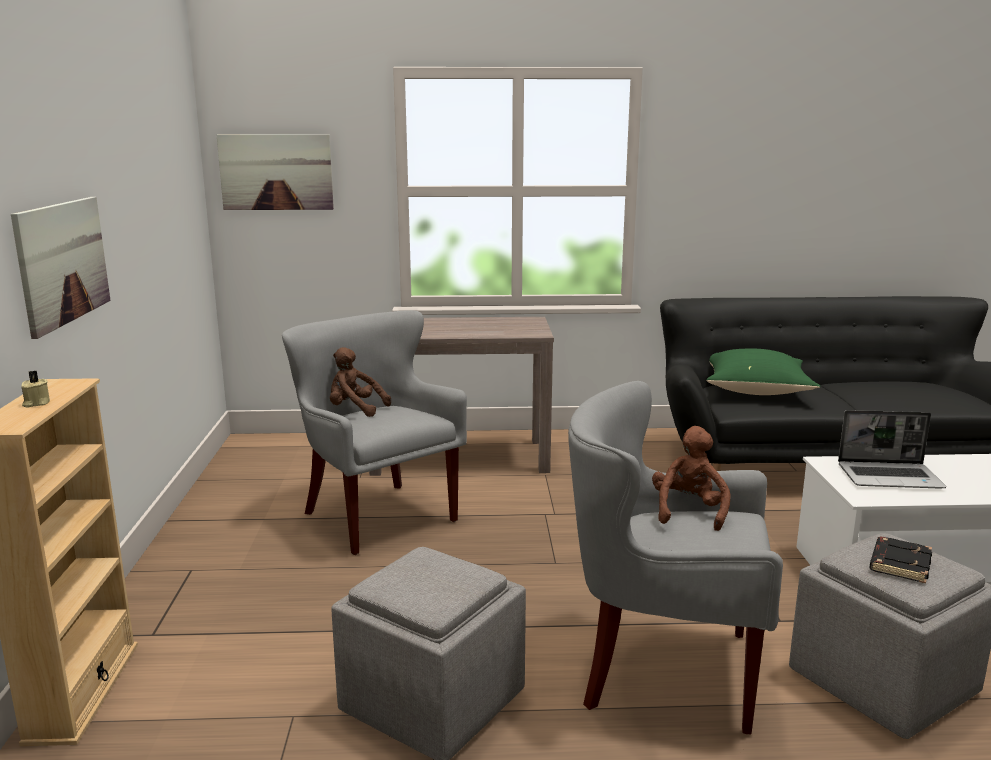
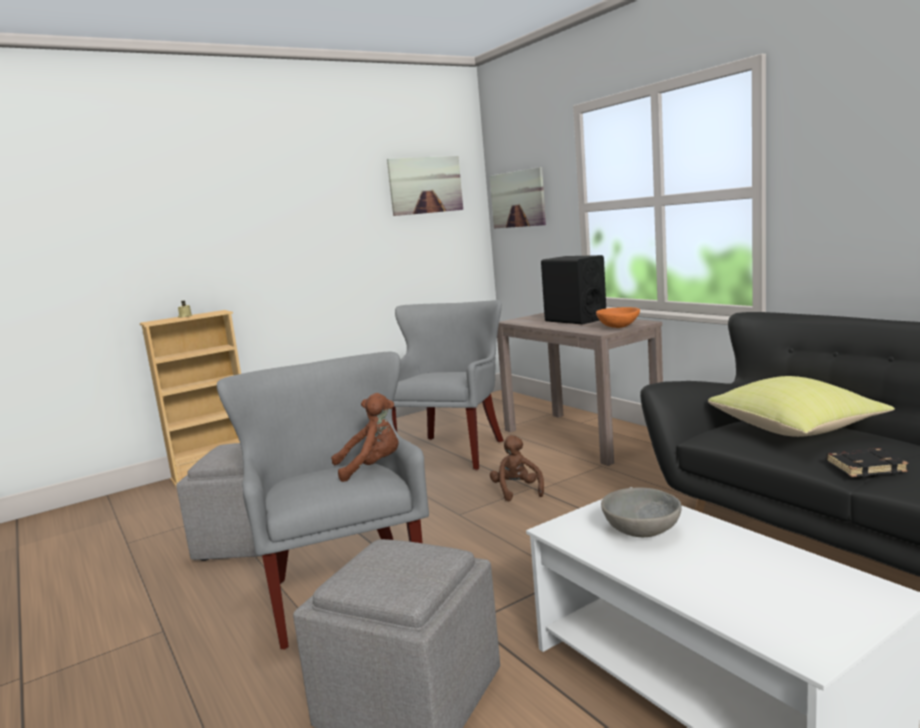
camera: 60 degrees right, 5 degrees down
(63, 262) = (268, 252): picture -> picture (425, 185)
(355, 409) = (444, 368): brown plush toy -> brown plush toy (517, 491)
(453, 325) = (575, 320): none -> black speaker
(531, 327) = (618, 327): none -> orange bowl
(756, 391) = (796, 430): green pillow -> yellow pillow
(890, 477) = (643, 531): laptop -> grey bowl
(899, 564) = (390, 566): black book -> black book (865, 467)

